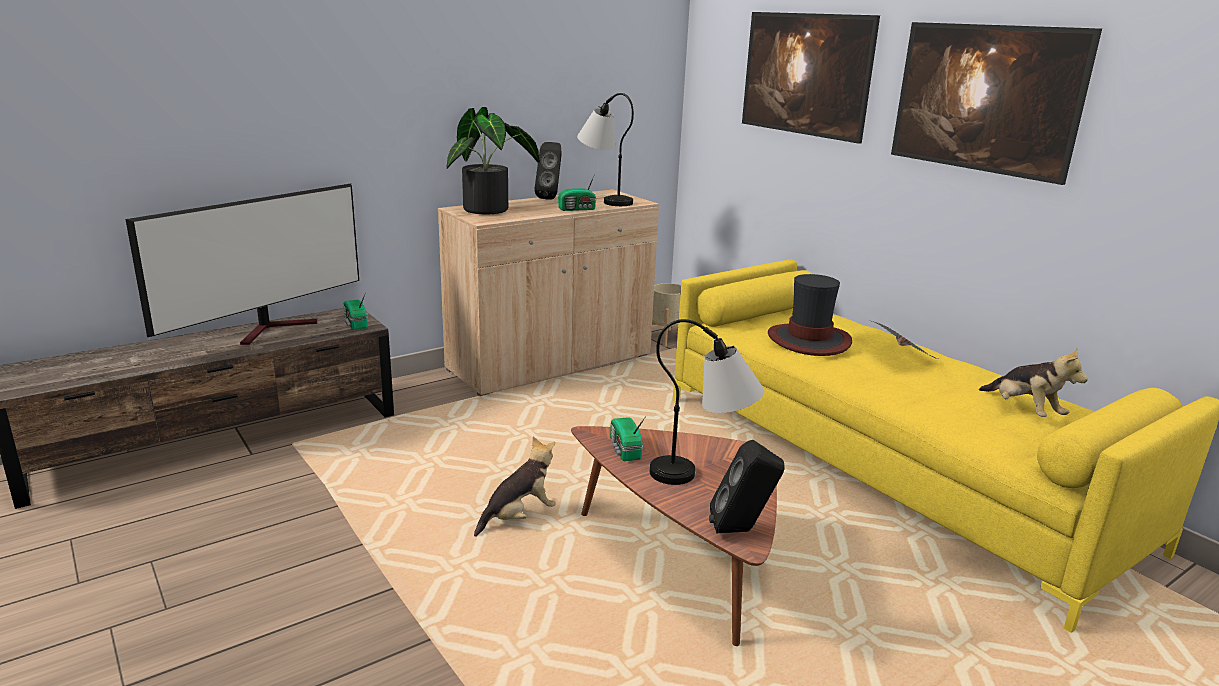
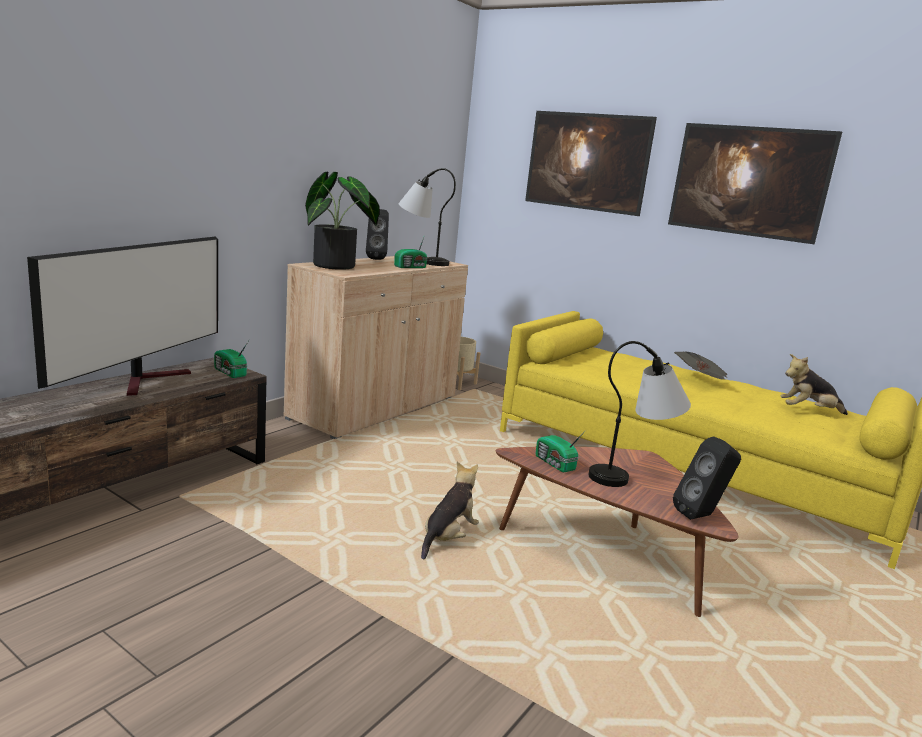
camera: 20 degrees left, 5 degrees down
(809, 340) = (625, 370): hat -> none
(1024, 411) = (808, 411): plush toy -> plush toy turned 135 degrees clockwise

